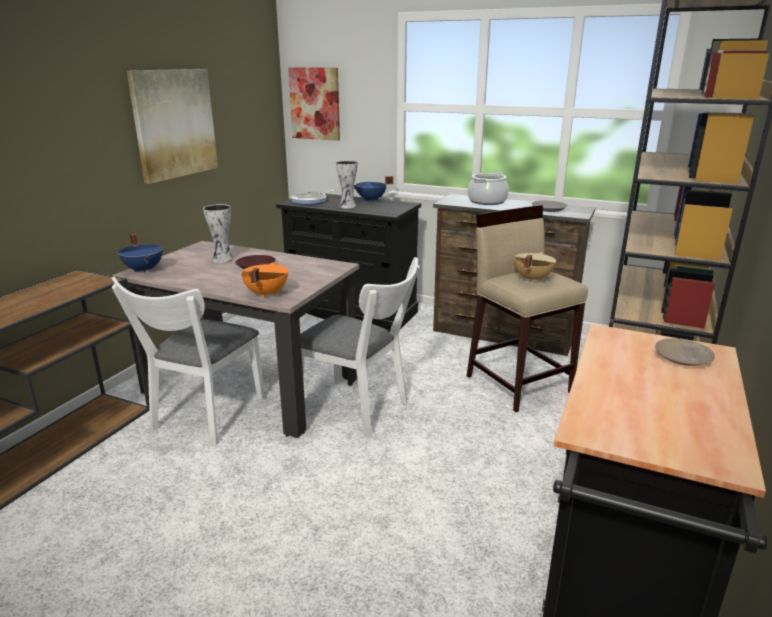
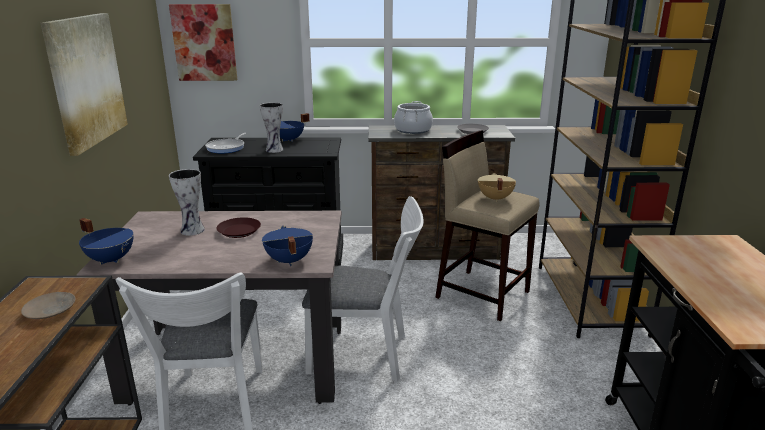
camera: 25 degrees left, 0 degrees up
(265, 293) = (288, 261): orange cooking pot -> blue cooking pot
(683, 358) = (721, 251): beige plate -> beige plate (51, 310)

